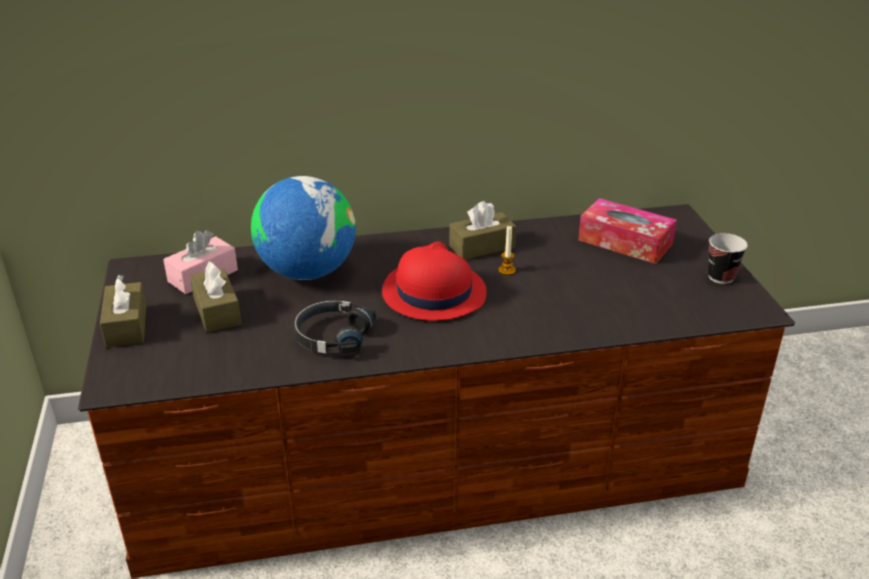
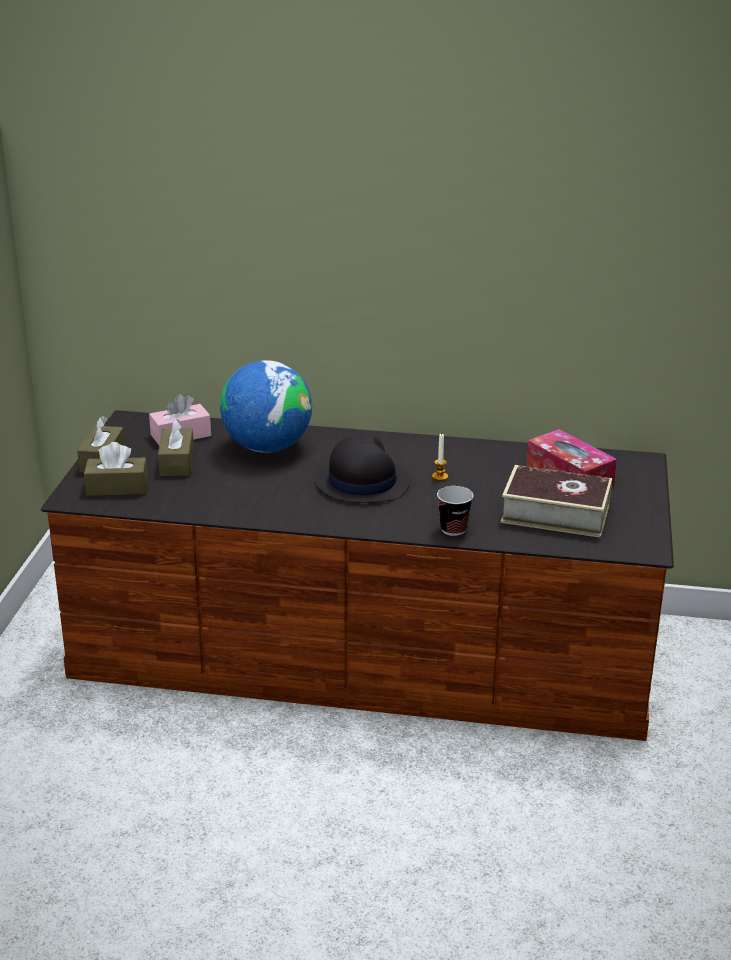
camera: 20 degrees right, 5 degrees down
(333, 336) = (256, 497): black headphones -> none
(433, 292) = (361, 482): red hat -> black hat
(482, 247) = (432, 454): brown tissue box -> brown tissue box (117, 487)
(646, 288) = (555, 513): none -> book
(721, 277) = (635, 517): cup -> cup (453, 529)

